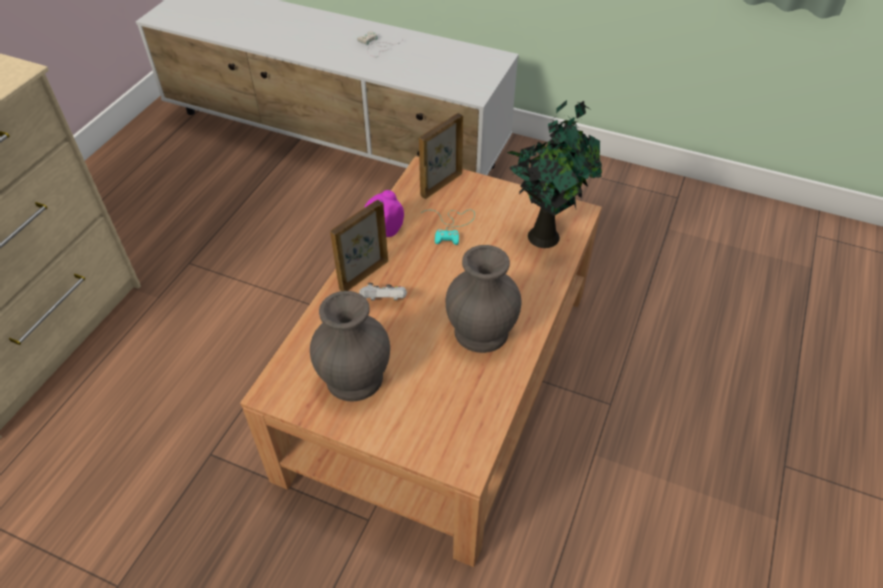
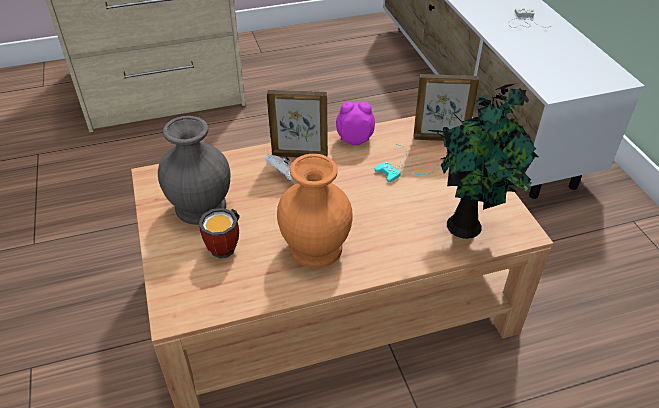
camera: 50 degrees right, 5 degrees down
(423, 386) = (227, 246): none -> mug
(483, 332) = (316, 248): grey vase -> orange vase

